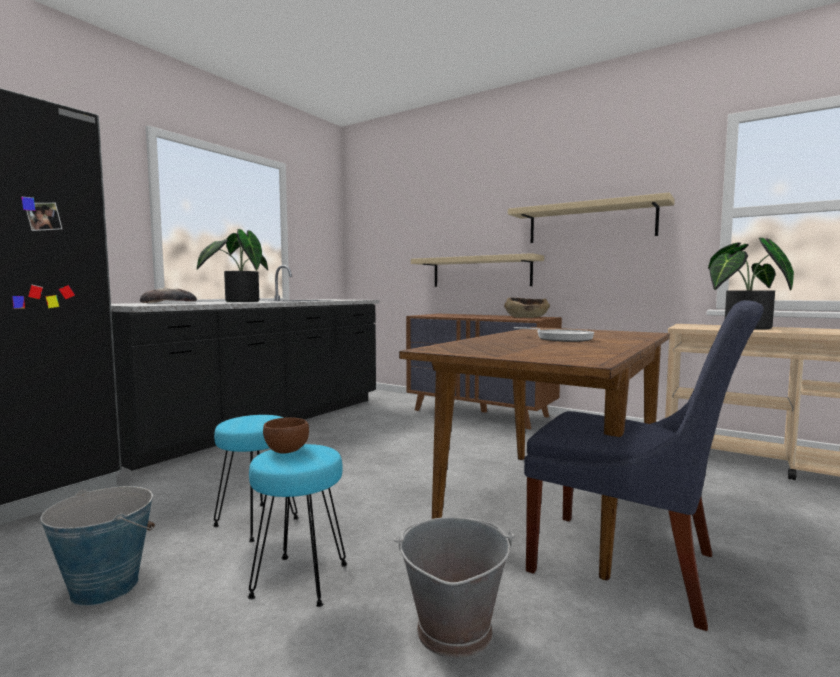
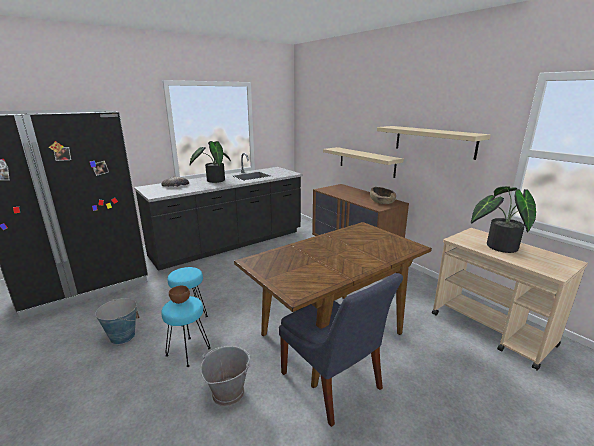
camera: 20 degrees right, 15 degrees up
(561, 339) = (341, 252): frying pan -> none

